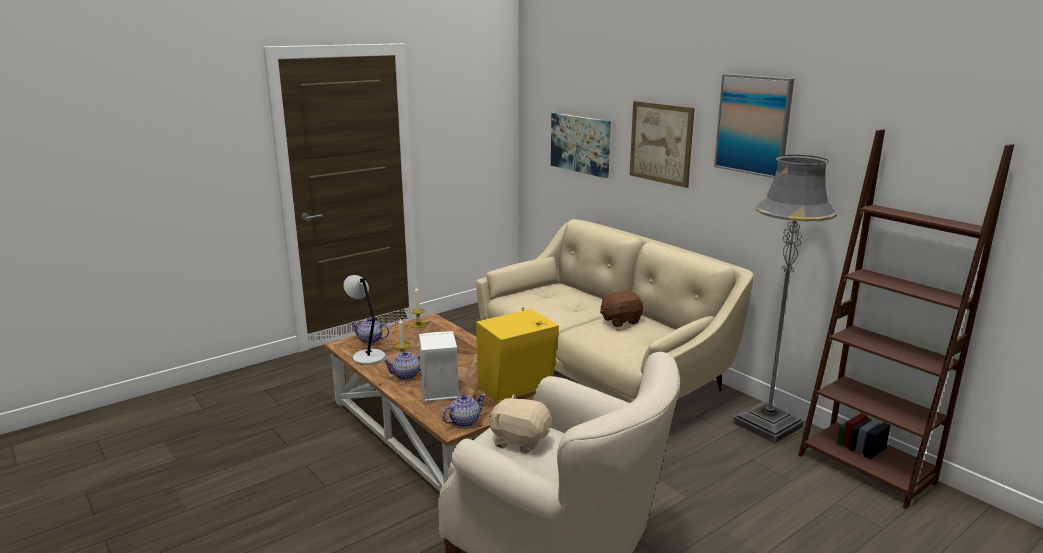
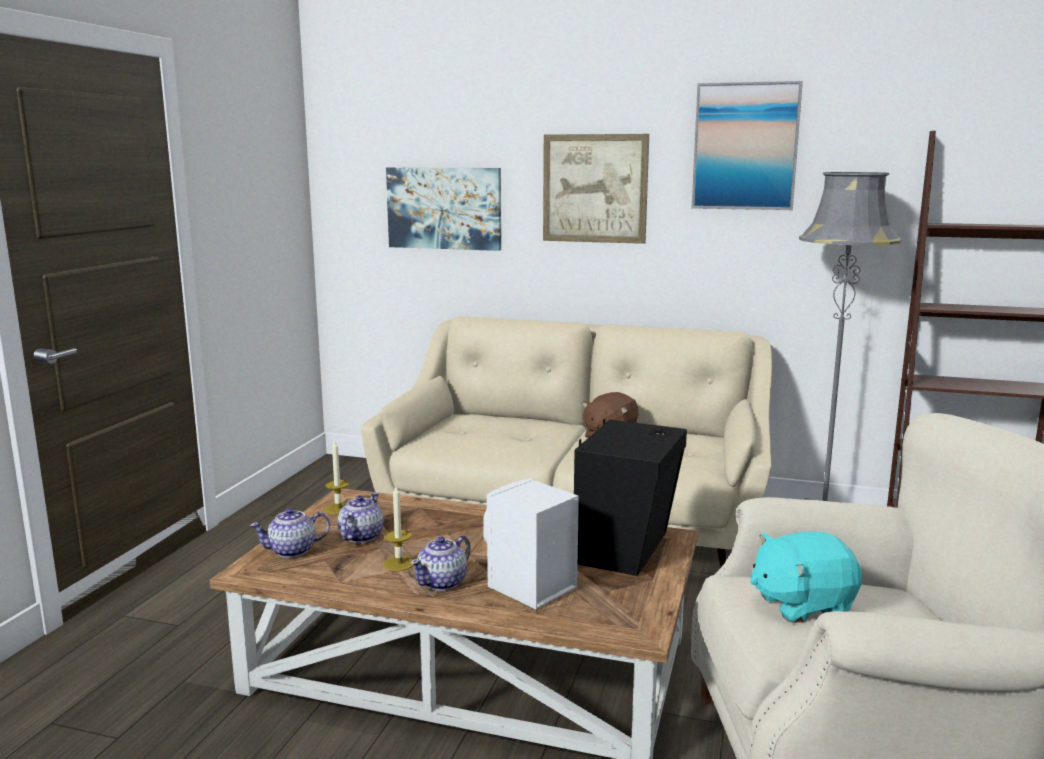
camera: 35 degrees left, 5 degrees down
(367, 357) = (329, 576): grey table lamp -> none
(464, 422) = (640, 616): teapot -> teapot (360, 536)
(518, 388) = (627, 548): yellow speaker -> black speaker
(520, 441) = (801, 604): beige plush toy -> turquoise plush toy

